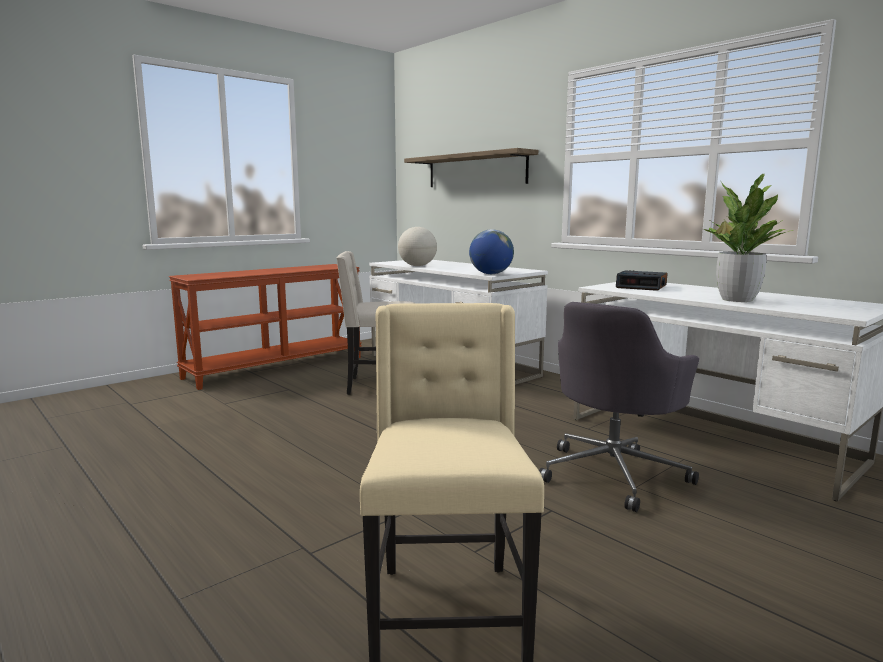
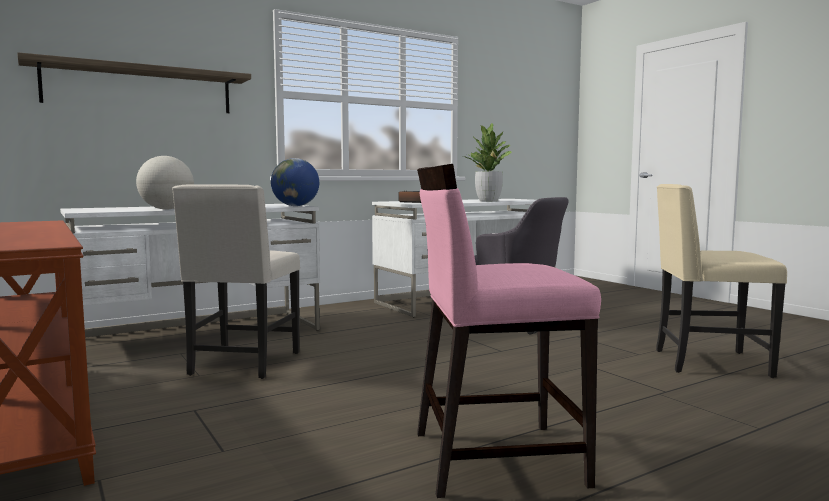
camera: 80 degrees left, 5 degrees down
(178, 466) = (494, 457): none -> pink chair

